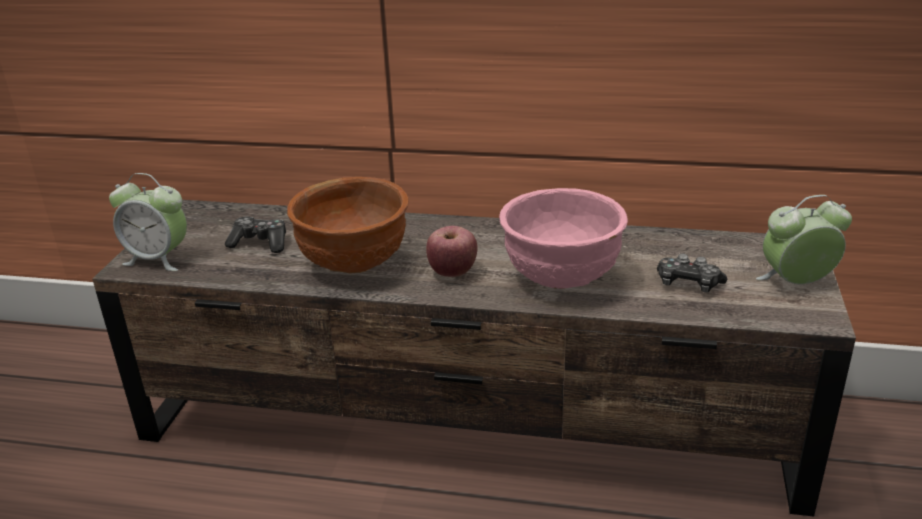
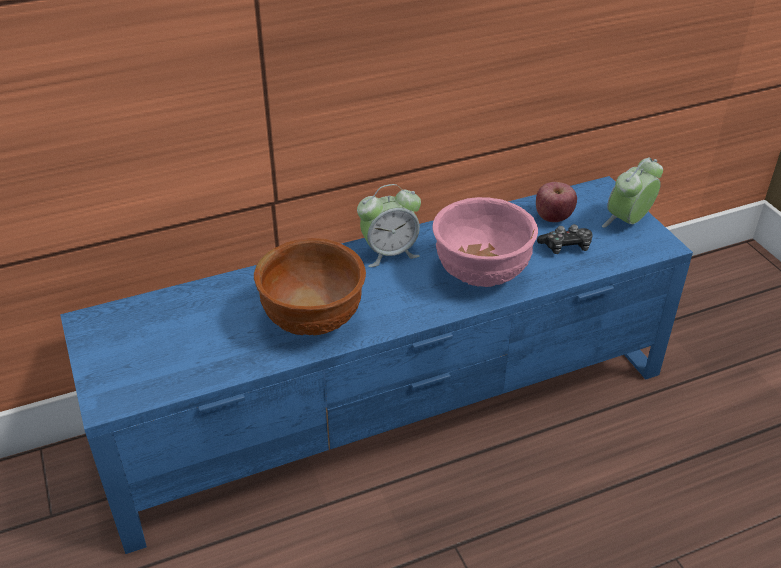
camera: 35 degrees left, 10 degrees up
(158, 259) = (127, 383): alarm clock -> alarm clock (389, 253)
(260, 243) = (205, 331): game controller -> none
(452, 272) = (398, 298): apple -> apple (553, 217)
(471, 420) = (392, 405): brown tv stand -> blue tv stand

